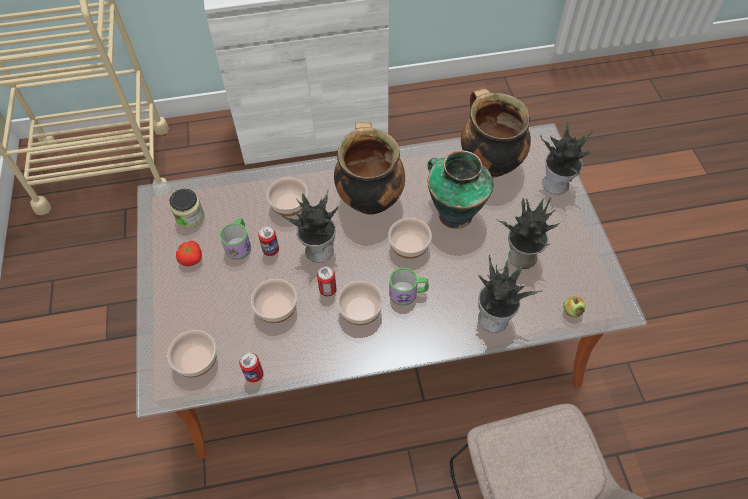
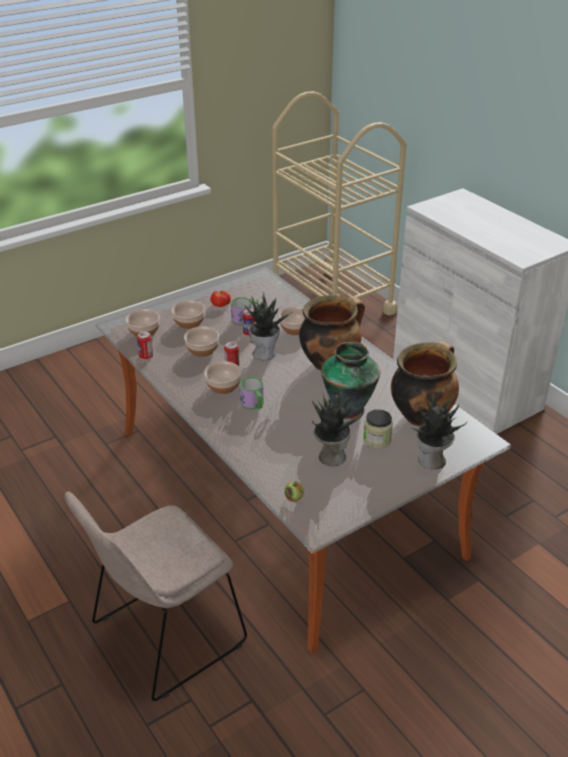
camera: 65 degrees right, 20 degrees down
(190, 217) = (254, 293): jar -> jar (377, 440)
(408, 247) = (298, 394): bowl -> bowl (188, 322)
(494, 318) = (258, 454): potted plant -> none

